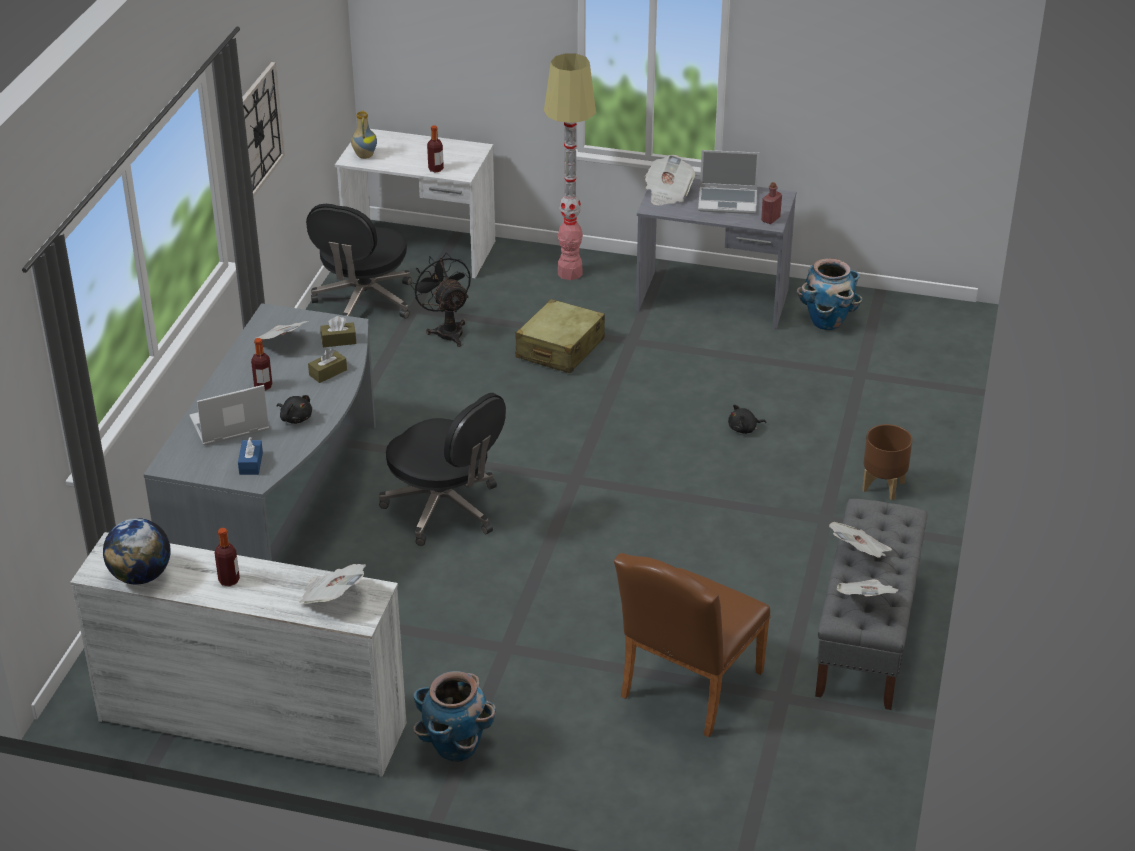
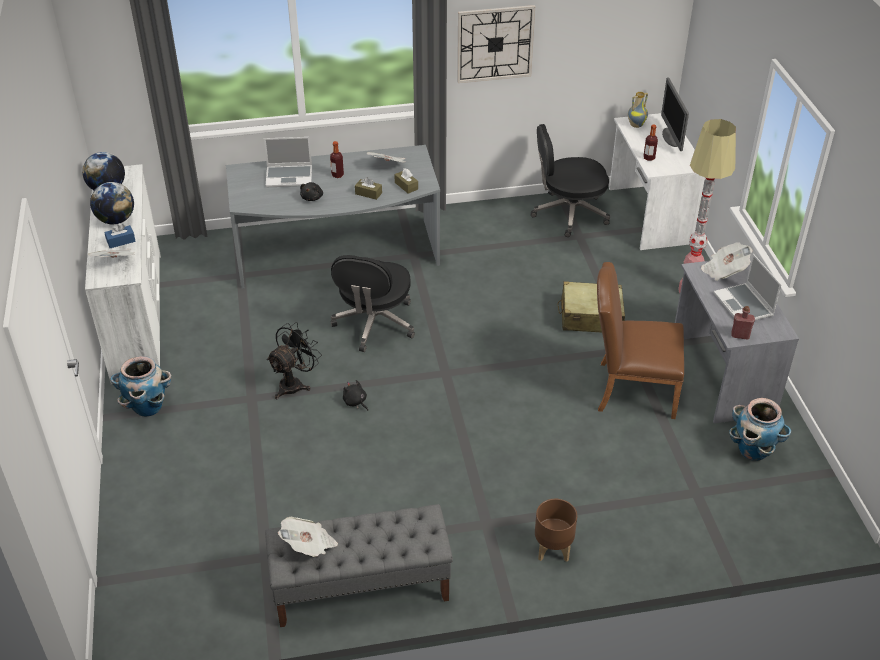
camera: 65 degrees right, 5 degrees up
(229, 425) = (290, 176): laptop -> laptop turned 135 degrees clockwise
(229, 580) = (116, 220): bottle -> globe
(251, 463) = (257, 197): blue tissue box -> blue tissue box (121, 241)
(411, 144) = (671, 138): none -> monitor
(447, 330) = (568, 258): black fan -> black fan (295, 384)
(686, 689) = (250, 501): brown chair -> brown chair (630, 389)
(744, 429) = (568, 443): black plush toy -> black plush toy (355, 402)
(860, 553) = (366, 527): newspaper -> none

